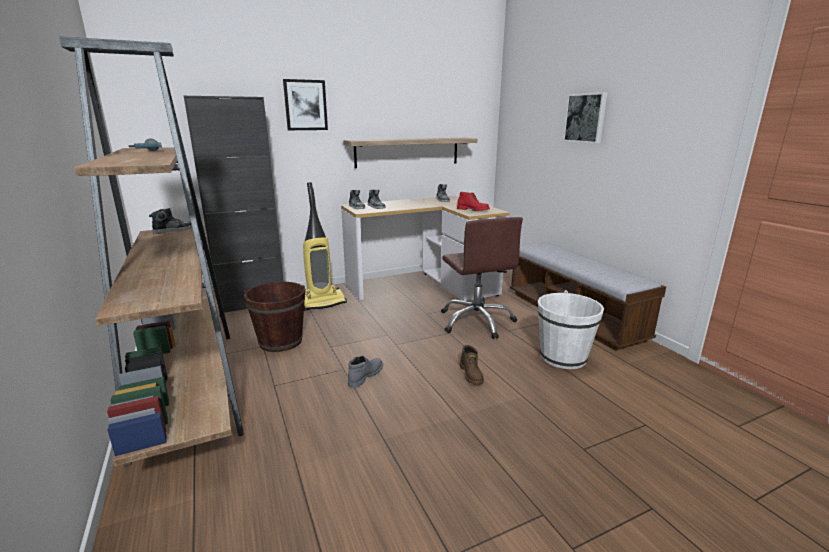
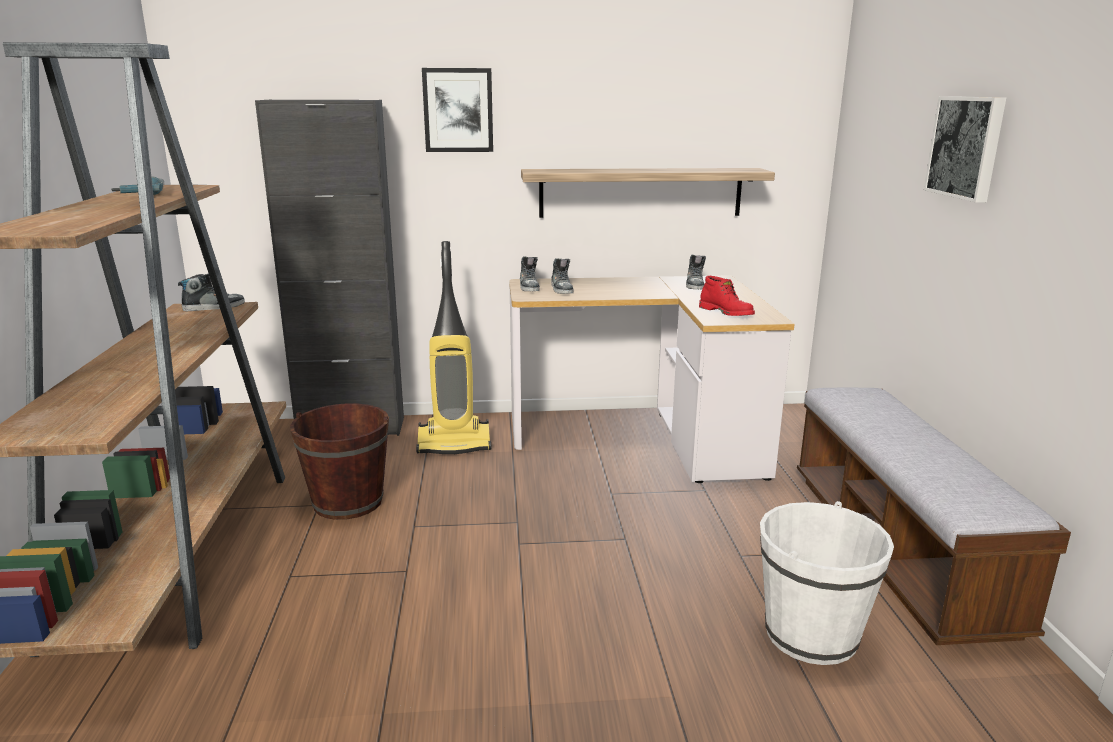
camera: 20 degrees right, 0 degrees up
(365, 376) = (431, 591): grey boot -> none
(471, 375) = (609, 630): brown boot -> none
(477, 321) = (691, 525): brown office chair -> none

